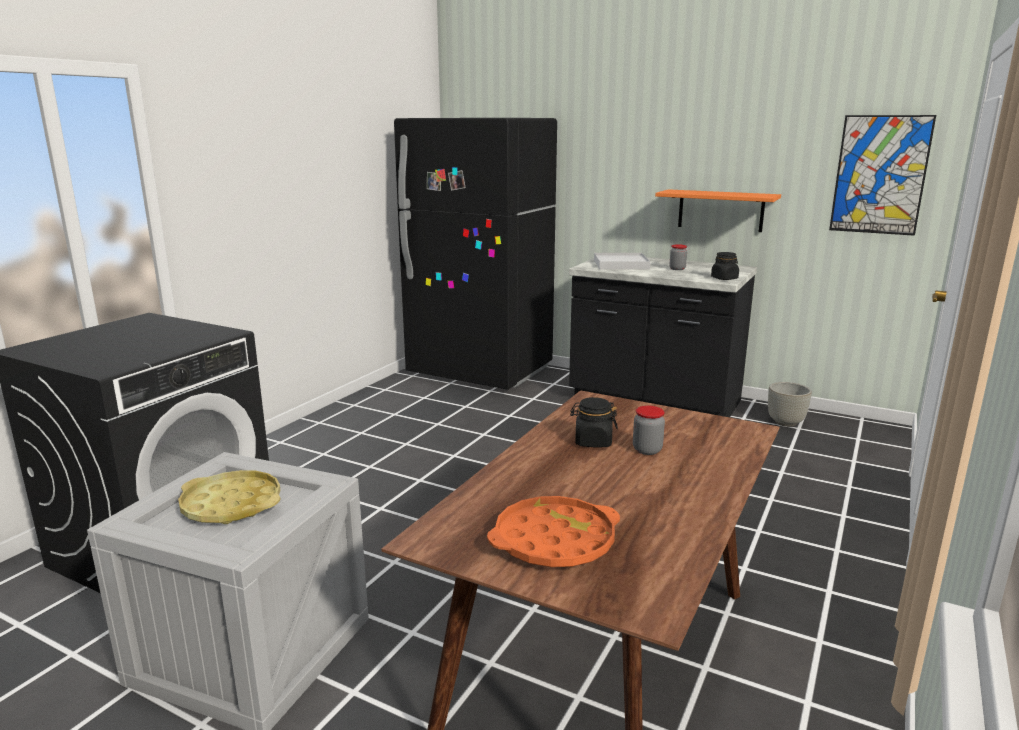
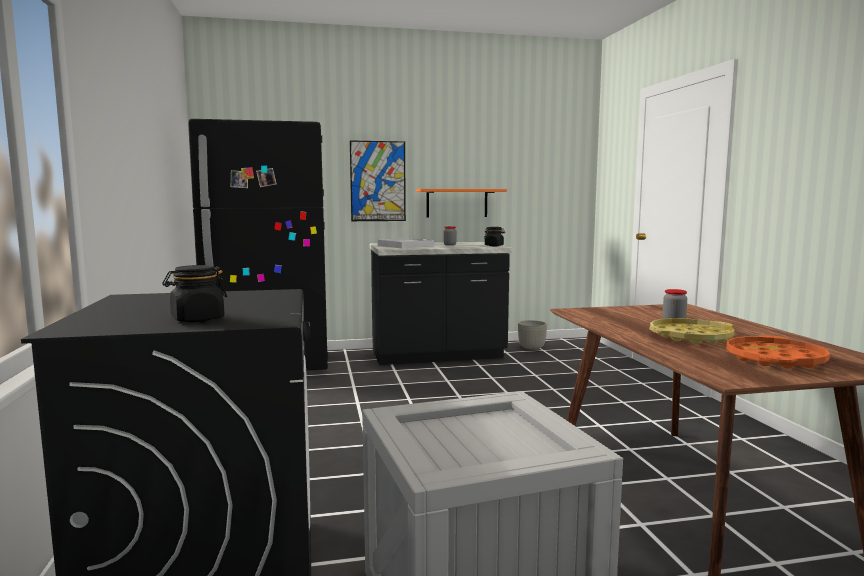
camera: 40 degrees left, 10 degrees down
(231, 505) = (469, 437): yellow tray -> yellow tray (690, 337)
(593, 442) = (639, 324): black jar -> black jar (197, 319)
(880, 175) = (554, 174): picture -> picture (378, 181)

